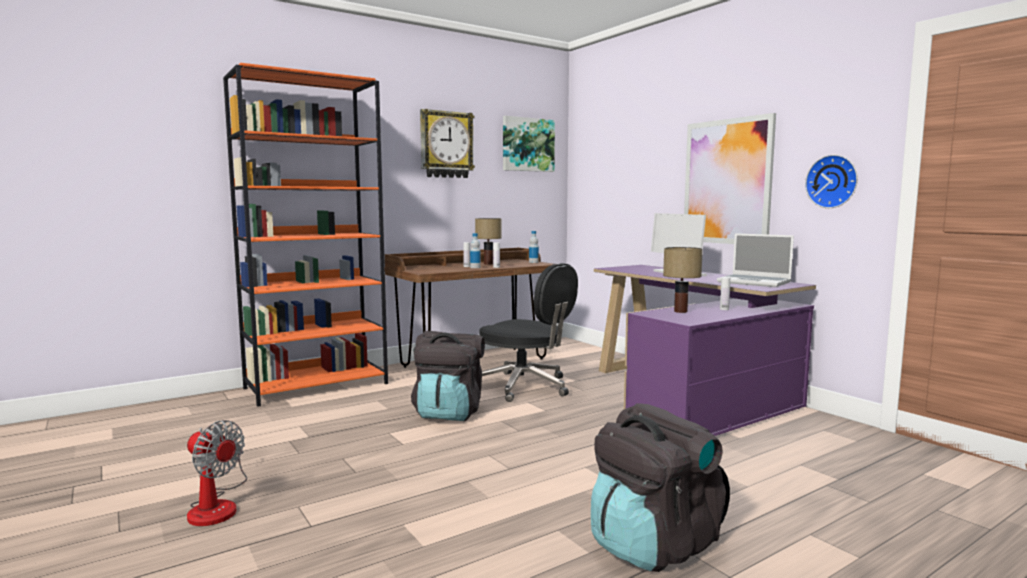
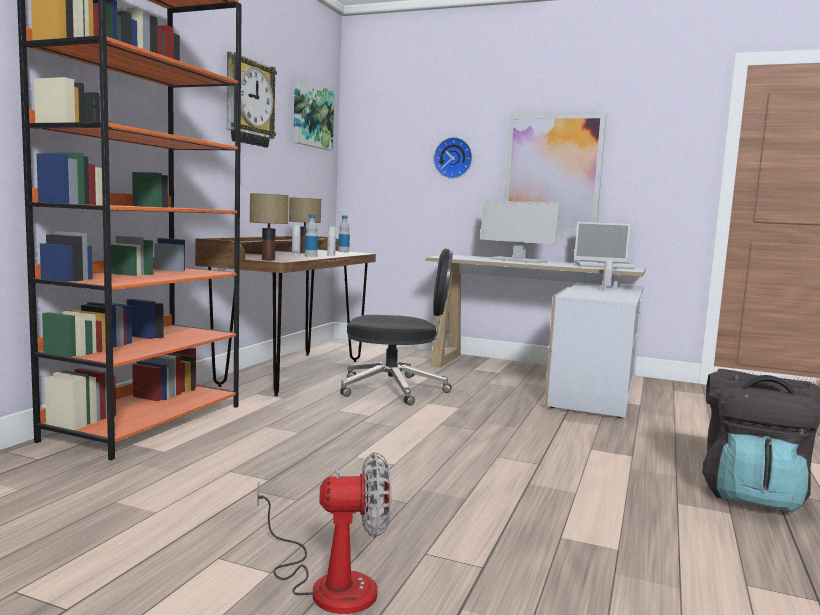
camera: 35 degrees left, 0 degrees up
(449, 413) = (375, 425): black backpack -> none
(680, 311) = (586, 293): table lamp -> table lamp (267, 259)
(689, 396) = (544, 378): purple desk -> white desk
(833, 181) = (660, 178): wall clock -> wall clock (453, 158)

